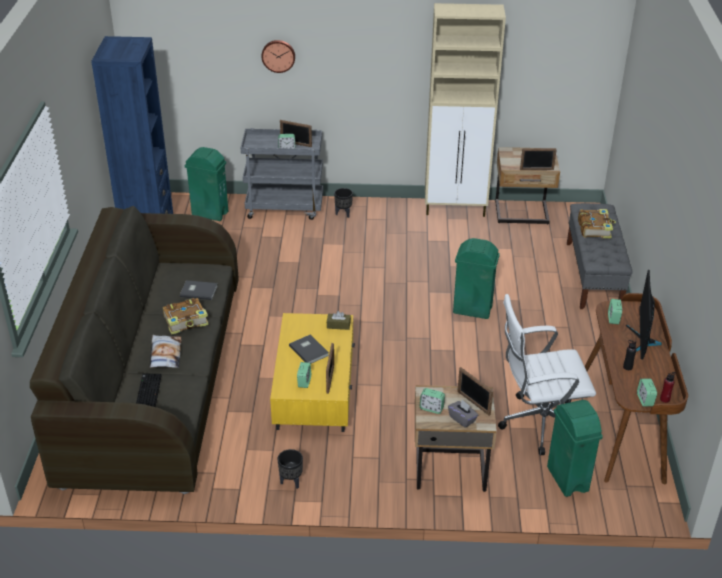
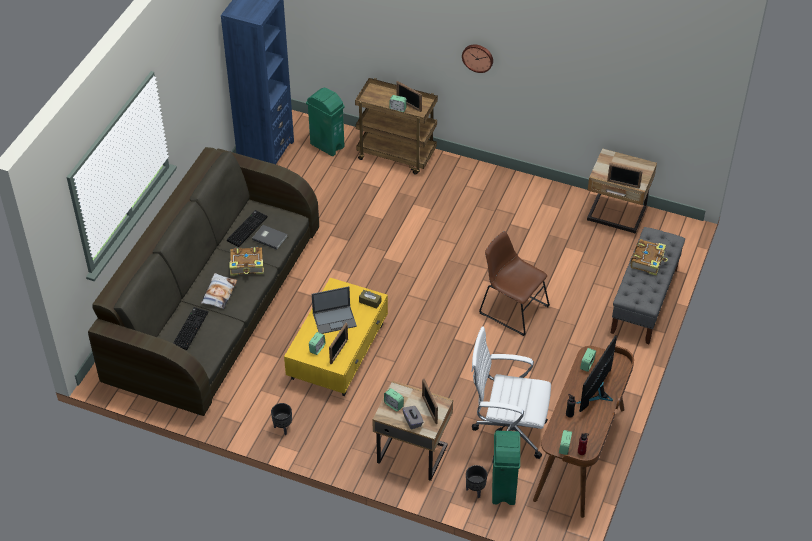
camera: 20 degrees right, 10 degrees up
(168, 288) = (246, 228): none -> keyboard
(278, 55) = (403, 23): wall clock -> wall clock (478, 57)
(285, 208) = (397, 155): grey cart -> brown cart
(309, 350) = (335, 319): grey book -> laptop
(343, 214) = (447, 174): black planter -> black planter (475, 490)
(456, 209) = (555, 194): beige cabinet -> none
(472, 310) = (511, 308): green trash can -> brown chair

